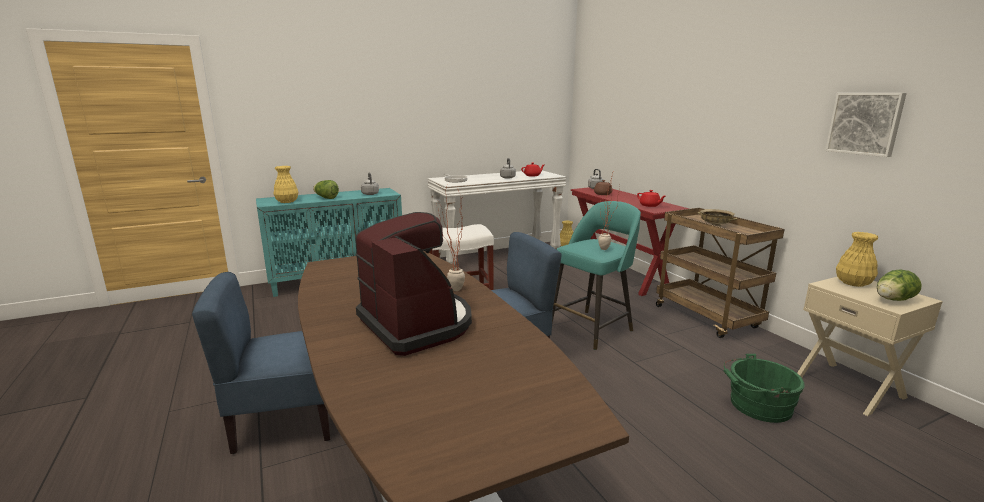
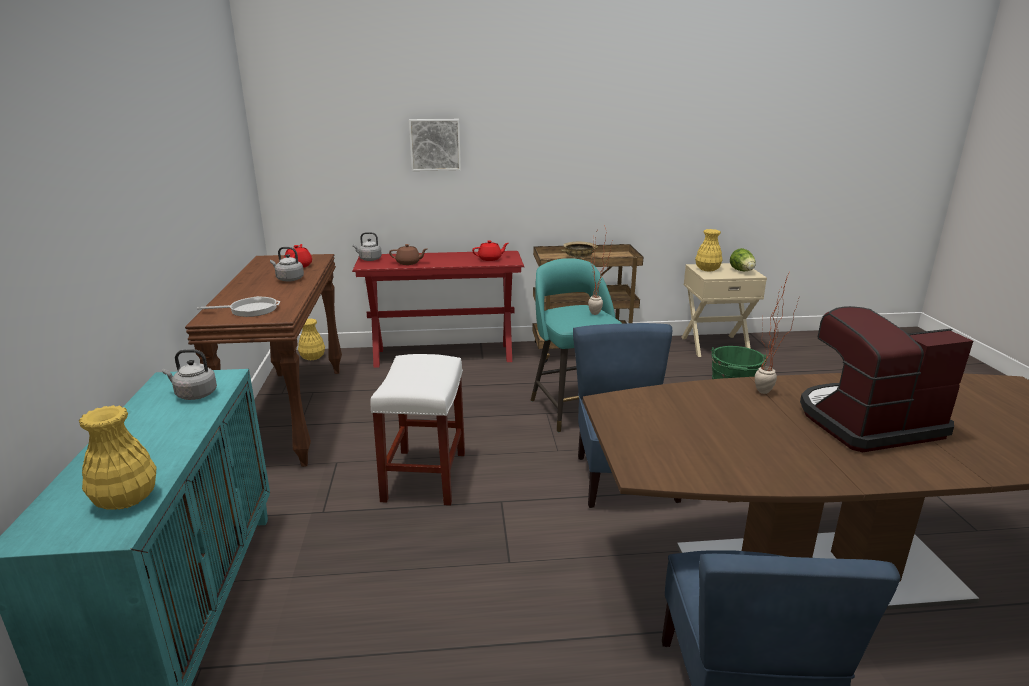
camera: 70 degrees left, 5 degrees up
(326, 198) = (163, 444): lettuce -> none
(497, 257) = (289, 414): white console table -> brown console table
(865, 123) = (679, 145): picture -> picture (435, 144)

